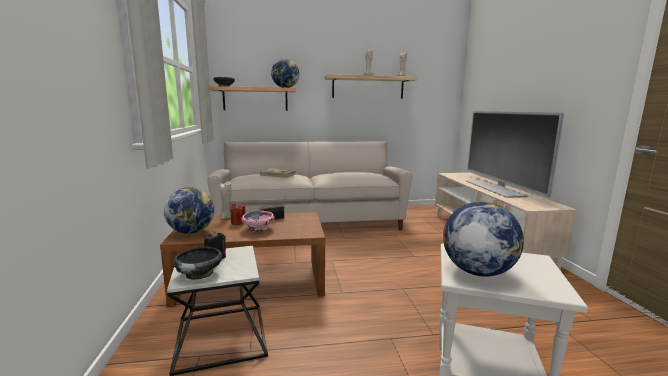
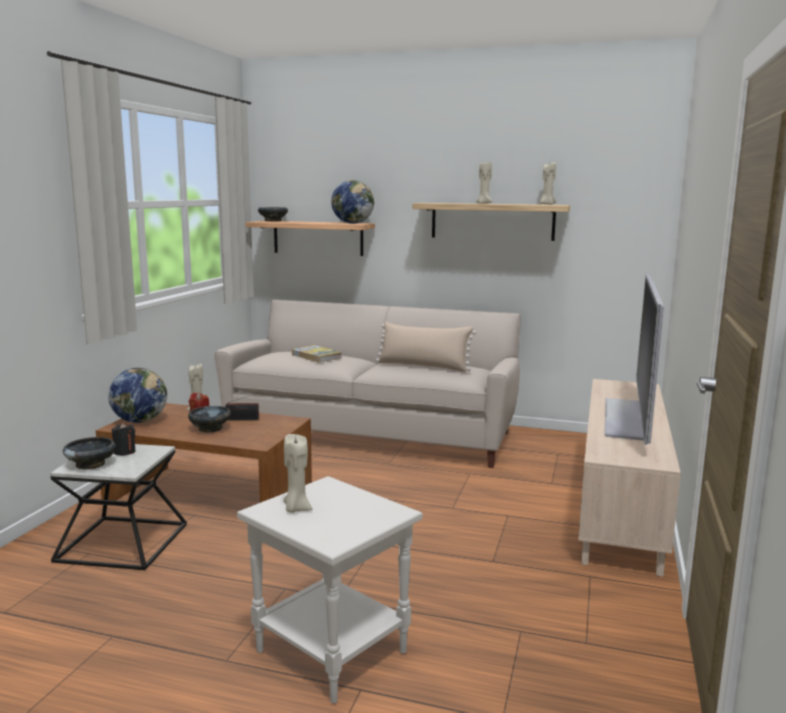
camera: 25 degrees right, 0 degrees up
(258, 229) = (210, 429): pink bowl -> black bowl
(351, 174) = (423, 366): none -> beige pillow
(477, 272) = (296, 508): globe -> beige candle

